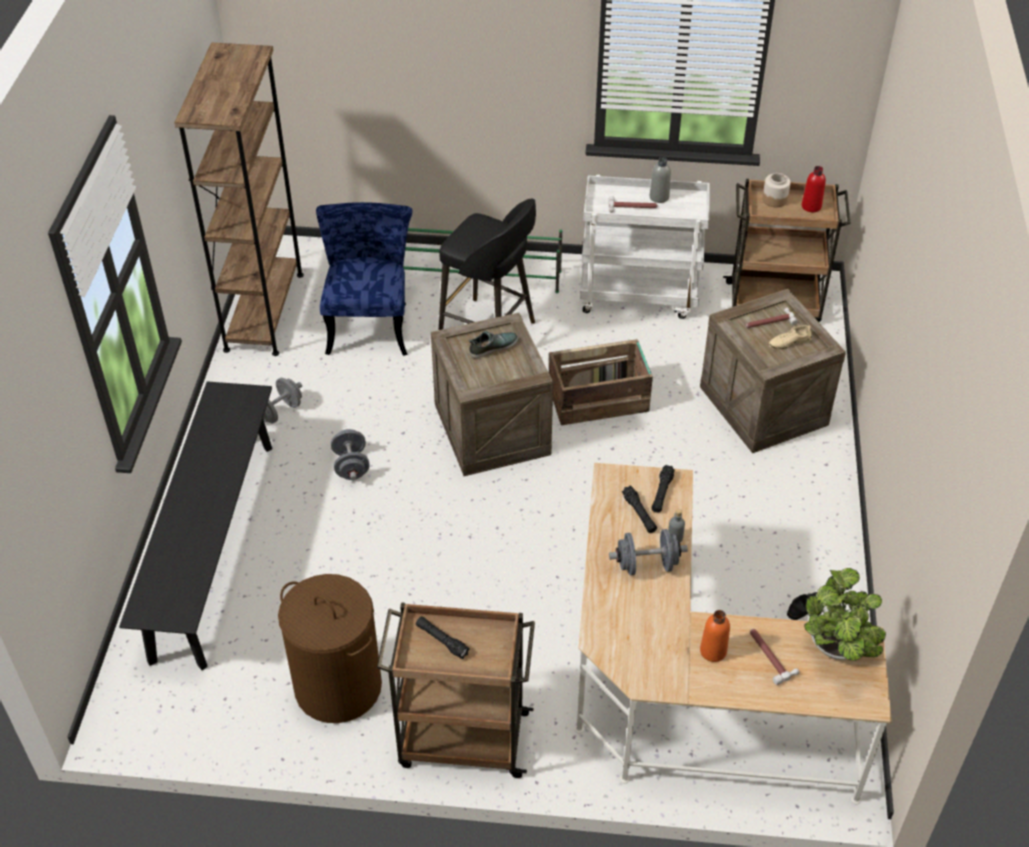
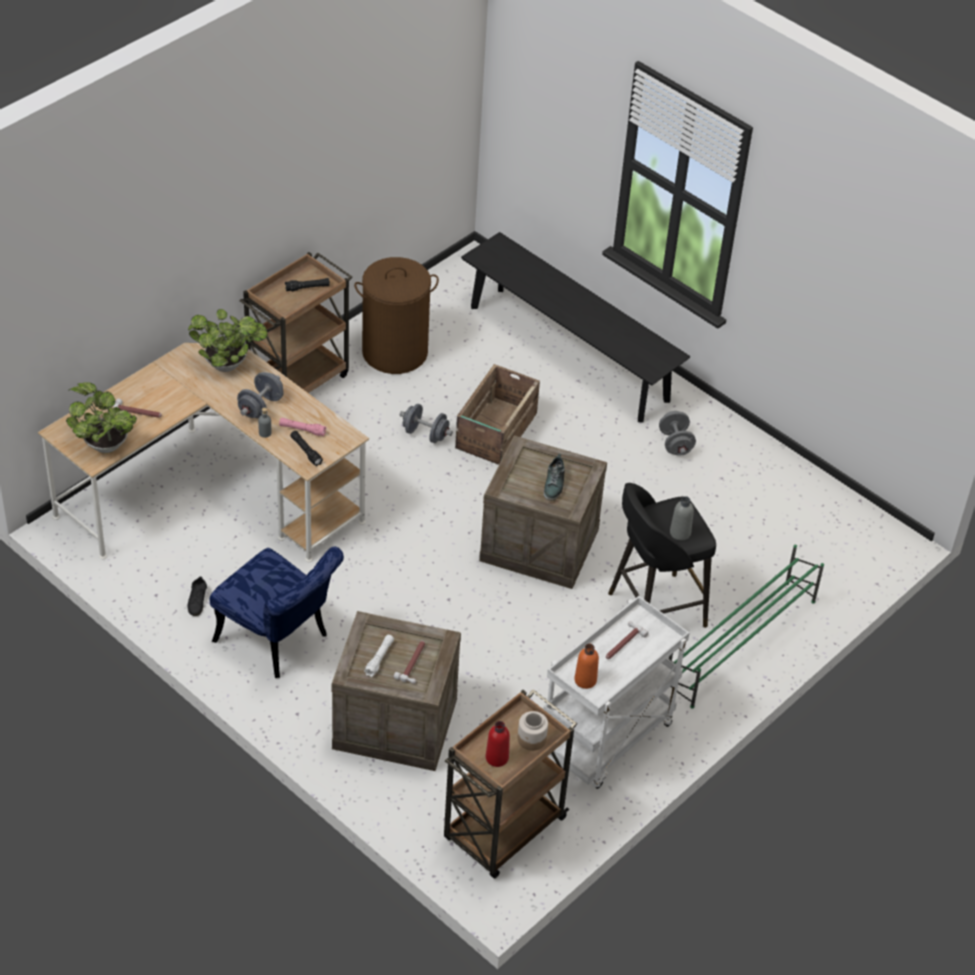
camera: 125 degrees right, 0 degrees up
(264, 311) = (808, 492): brown bookcase -> none
(351, 466) = (579, 452): grey dumbbell -> grey dumbbell (425, 434)
(370, 322) = (735, 546): blue chair -> blue chair (279, 642)
(600, 400) = (506, 626): crate -> crate (495, 431)
(620, 633) = (229, 365): none -> potted plant
(639, 513) = (302, 430): black flashlight -> pink flashlight
(659, 197) = (620, 672): grey bottle -> grey bottle (680, 533)
(713, 651) = (170, 393): orange bottle -> orange bottle (585, 680)
(789, 342) = (379, 658): beige shoe -> white flashlight

